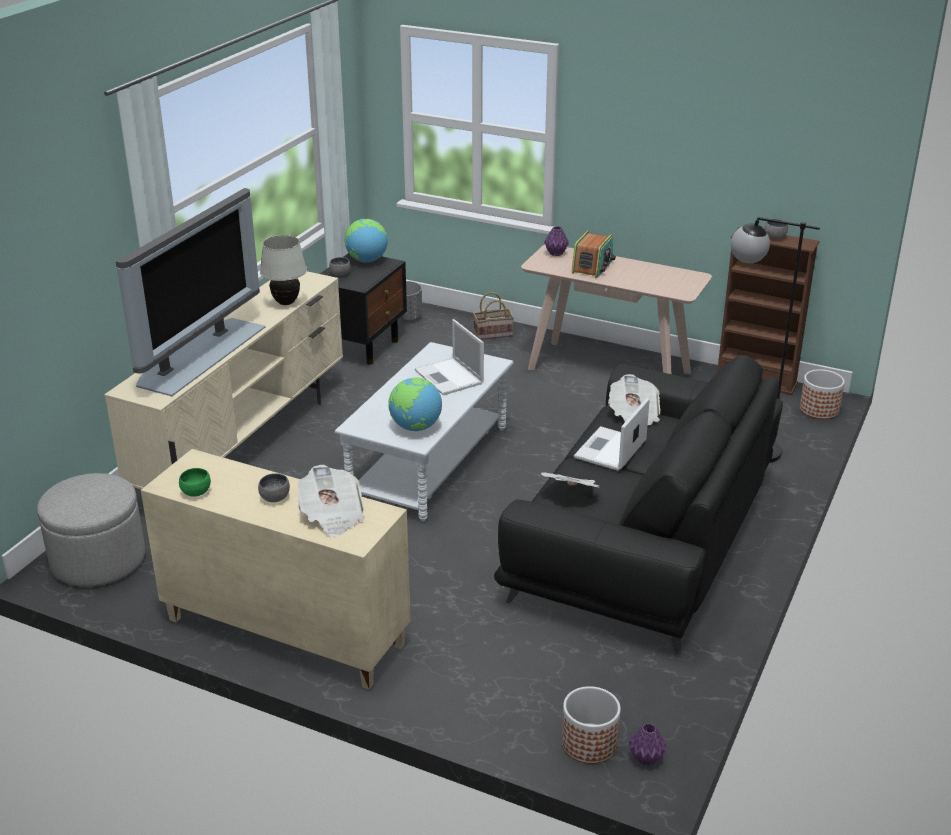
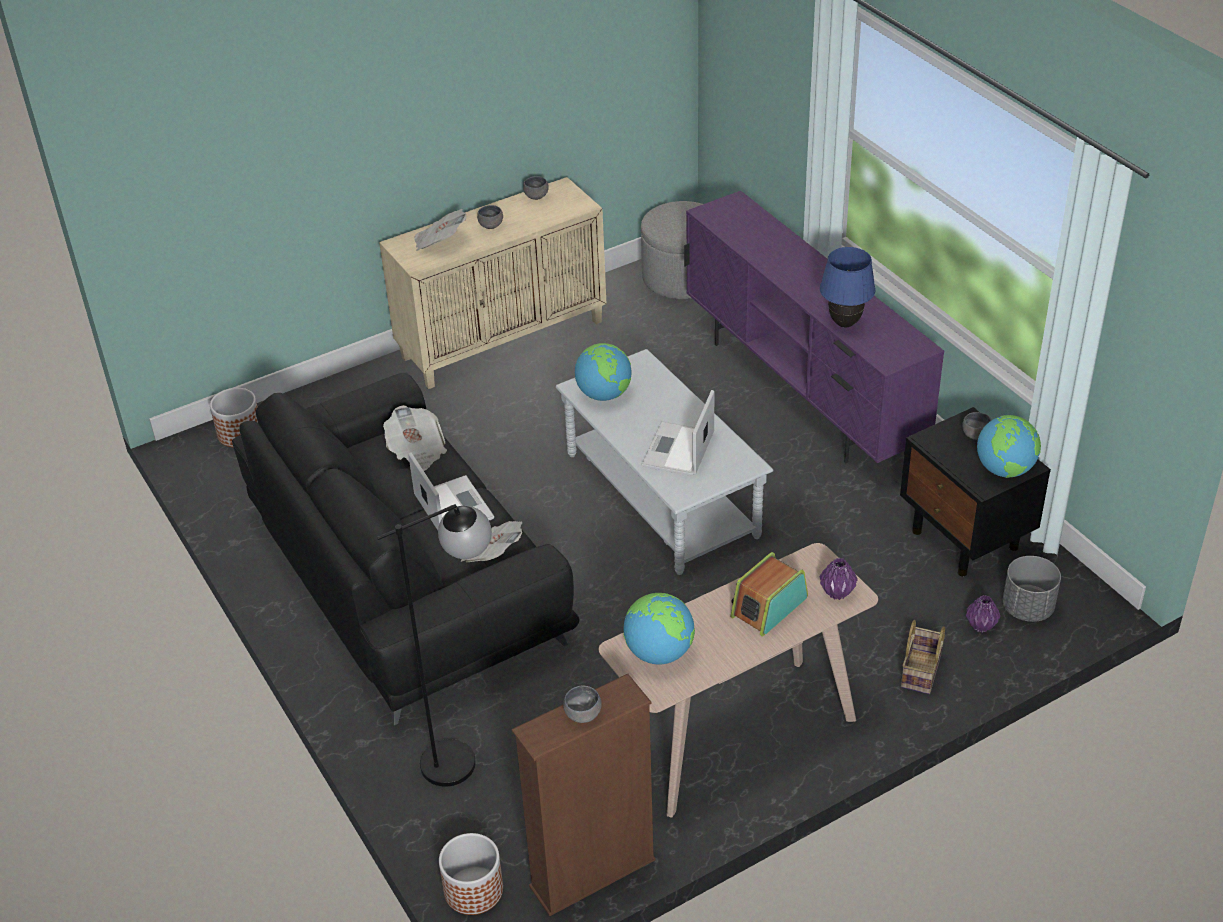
camera: 125 degrees right, 10 degrees up
(195, 493) = (535, 196): green bowl -> grey bowl
(199, 354) = (771, 248): television -> none
(244, 444) = (802, 392): beige tv stand -> purple tv stand
(286, 303) = (844, 323): white table lamp -> blue table lamp
(450, 377) = (678, 451): laptop -> laptop turned 75 degrees counterclockwise
(593, 267) = (768, 607): radio -> radio turned 75 degrees clockwise
(645, 758) = (198, 452): purple vase -> purple vase (981, 626)
(670, 284) = (659, 652): none -> globe

